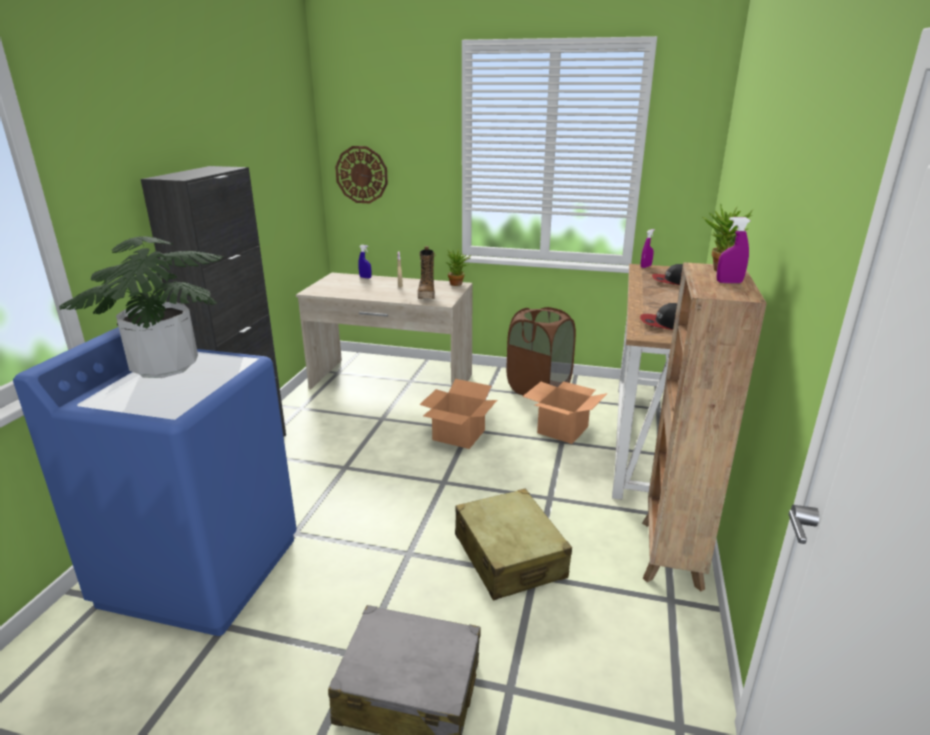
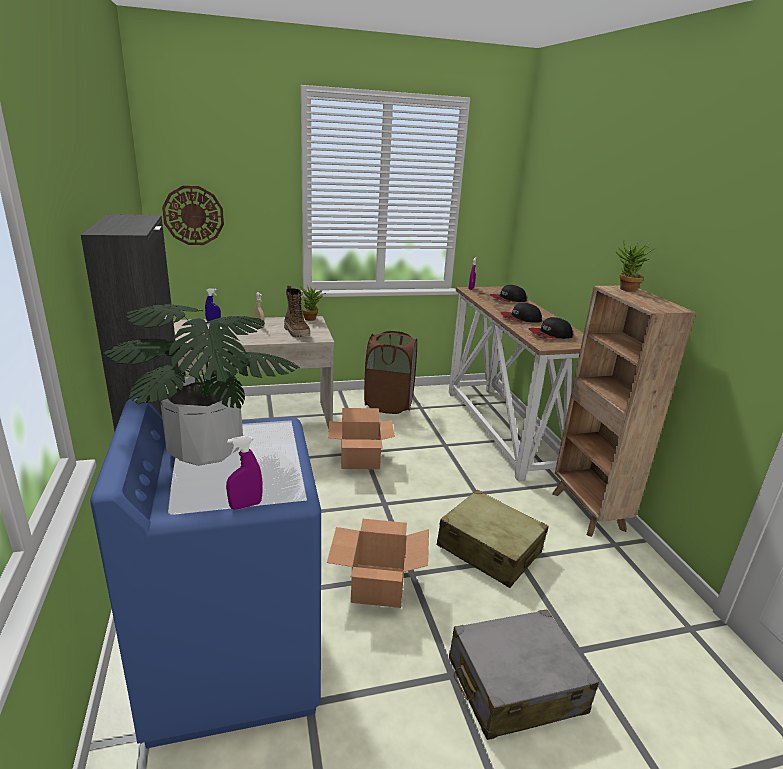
camera: 30 degrees left, 0 degrees up
(563, 430) = (437, 435): cardboard box -> cardboard box (378, 586)
(656, 304) = (520, 319): none -> cap
(729, 282) = (649, 299): purple spray bottle -> purple spray bottle (245, 505)

